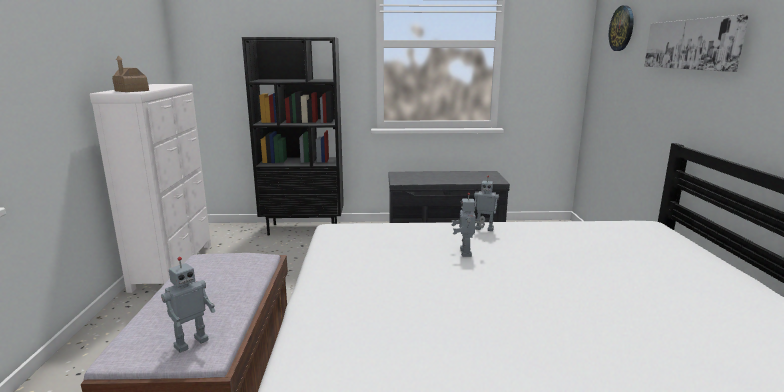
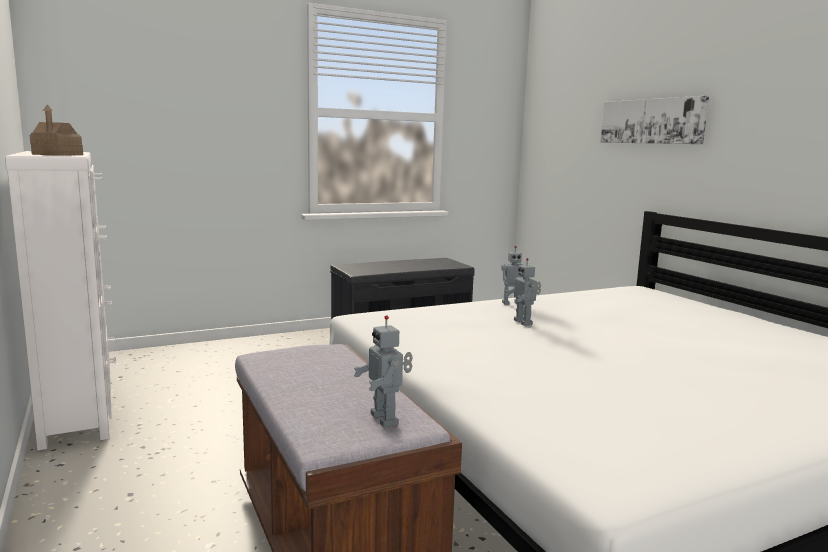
camera: 25 degrees left, 5 degrees down
(190, 343) = (386, 419): toy robot -> toy robot turned 135 degrees clockwise
(304, 229) = (223, 347): black bookcase -> none
(622, 28) = (565, 106): wall clock -> none

